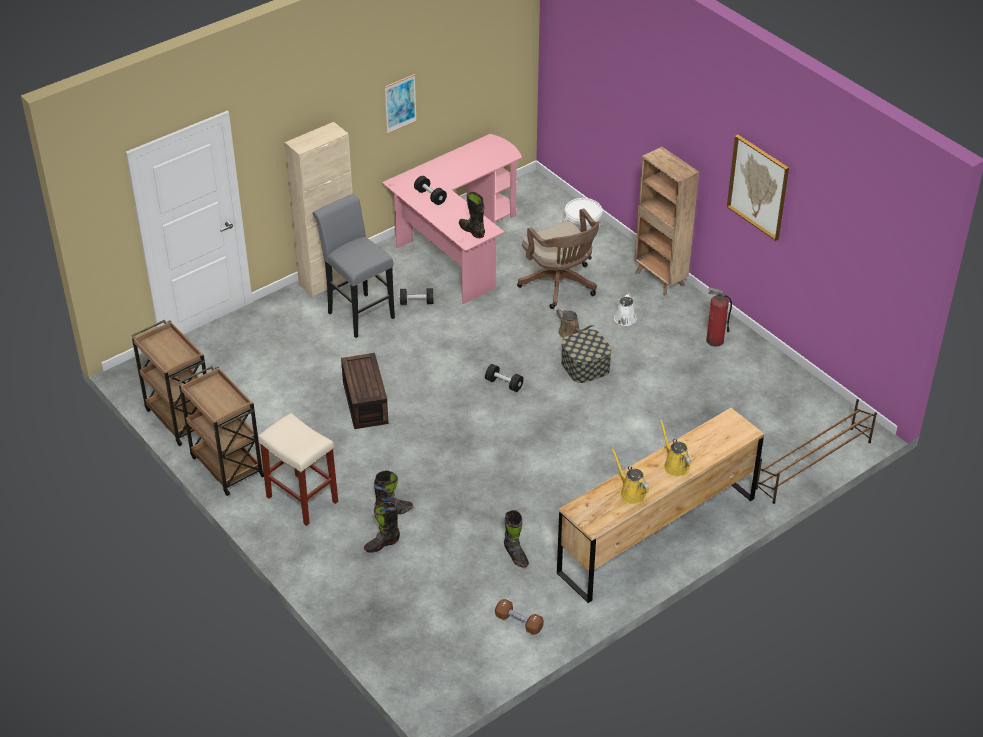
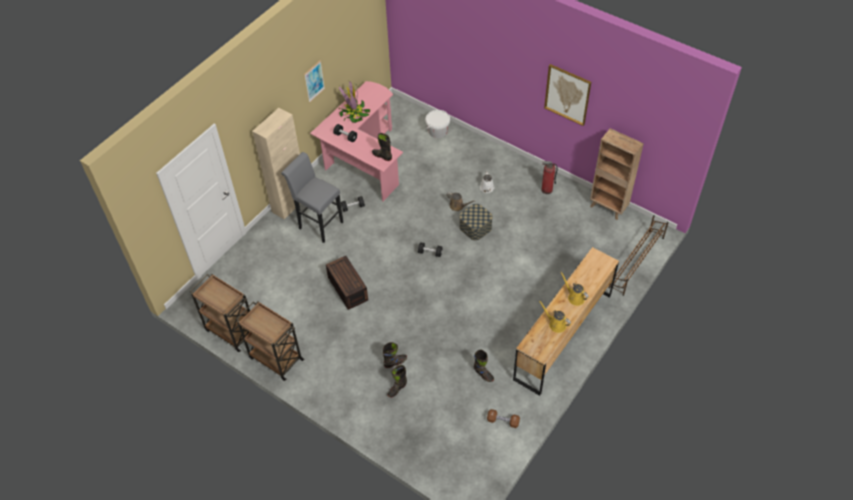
camera: 15 degrees left, 10 degrees up
(301, 499) = (333, 370): beige stool -> none
(454, 170) = (353, 113): none -> potted plant
(560, 286) = (438, 173): brown office chair -> none
(660, 279) = (498, 154): brown bookcase -> brown bookcase (608, 208)

